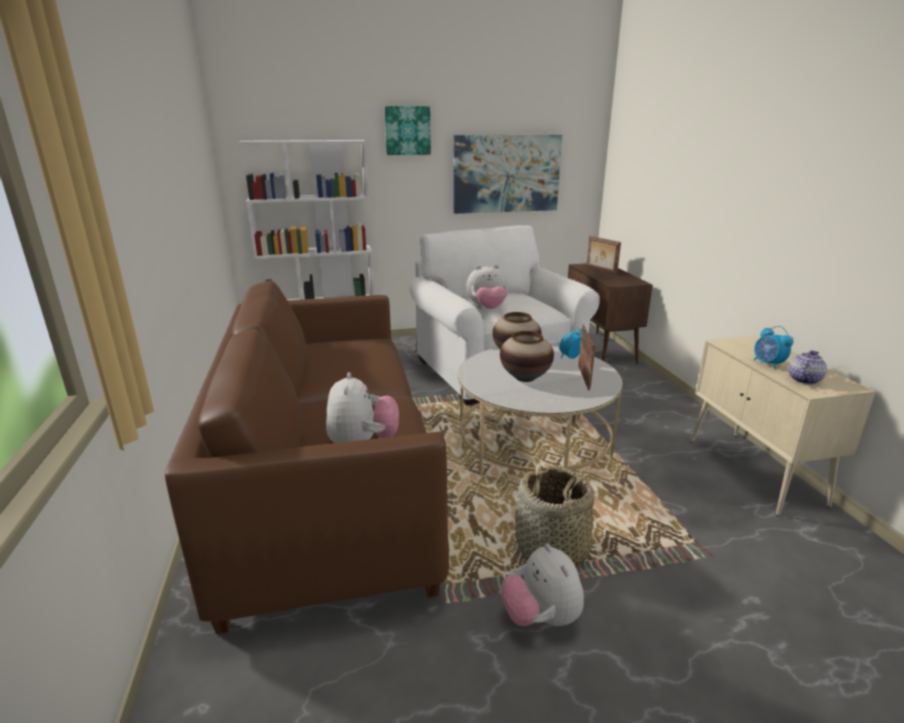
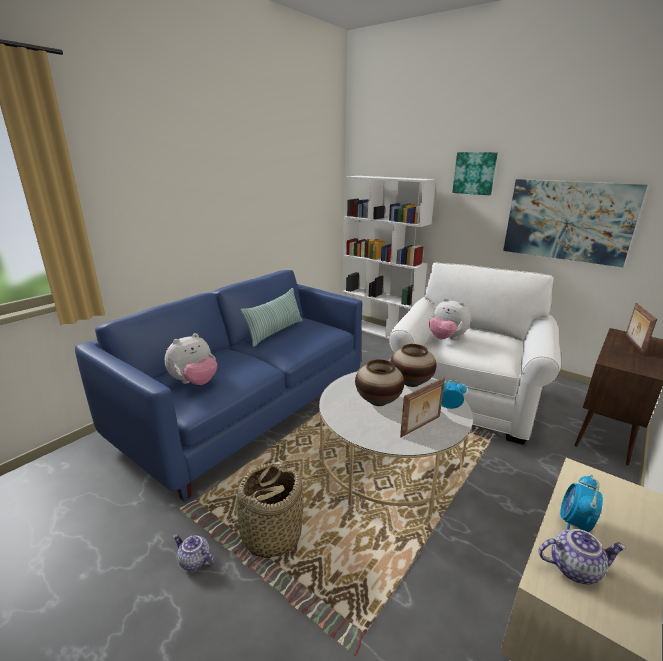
camera: 50 degrees right, 0 degrees up
(319, 365) = (275, 332): none -> pillow
(327, 485) = (247, 408): brown sofa -> blue sofa
(540, 617) = (194, 561): plush toy -> teapot

